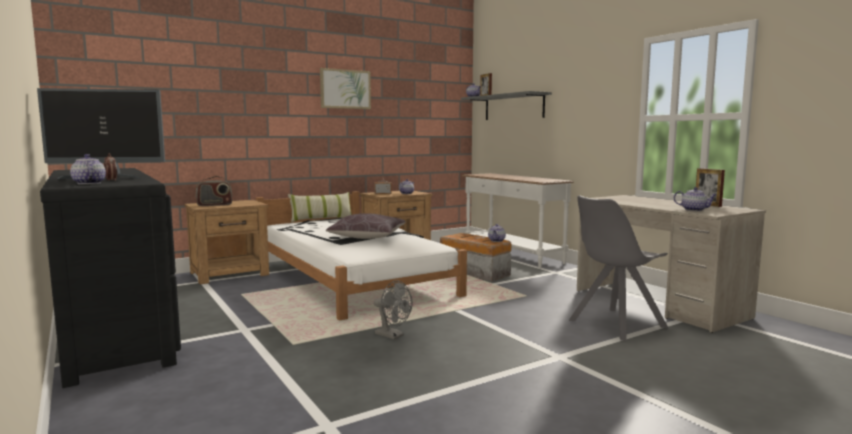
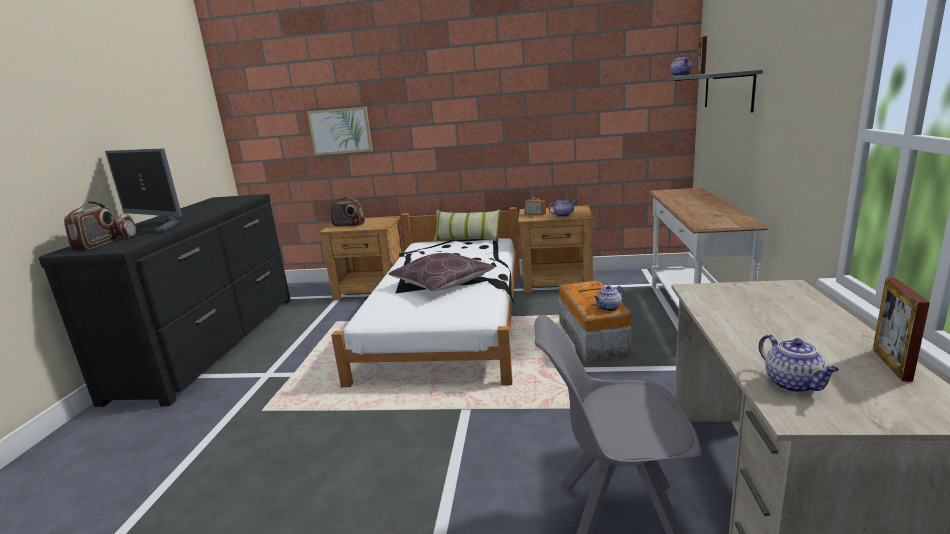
camera: 40 degrees right, 10 degrees up
(88, 183) = (98, 244): teapot -> radio
(345, 89) = (498, 85): picture -> picture (340, 131)
(393, 335) = (345, 430): grey fan -> none

